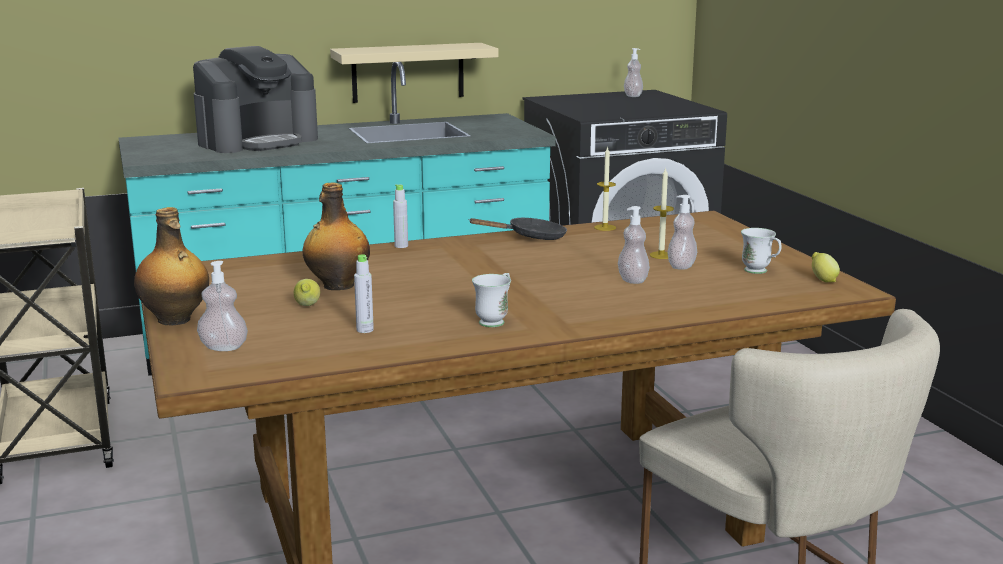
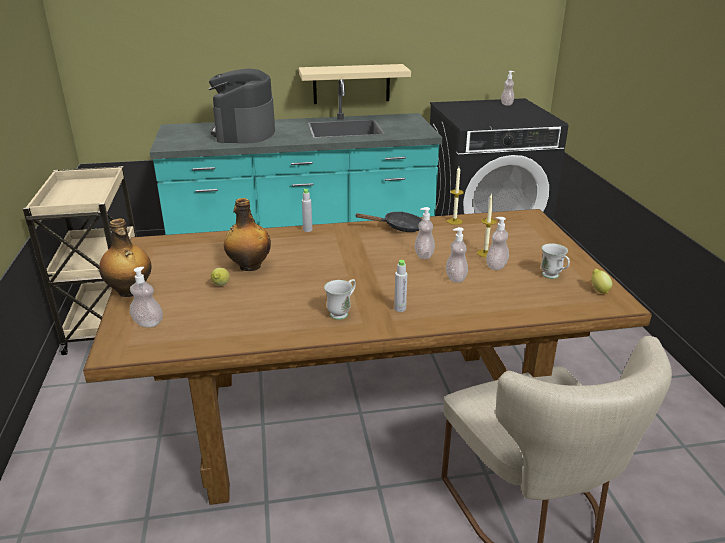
camera: 10 degrees right, 10 degrees up
(258, 141) = (244, 132): coffee machine -> coffee machine turned 120 degrees clockwise
(365, 330) = (249, 314): grey bottle -> grey bottle (400, 308)
(579, 261) = (424, 255): none -> soap dispenser

